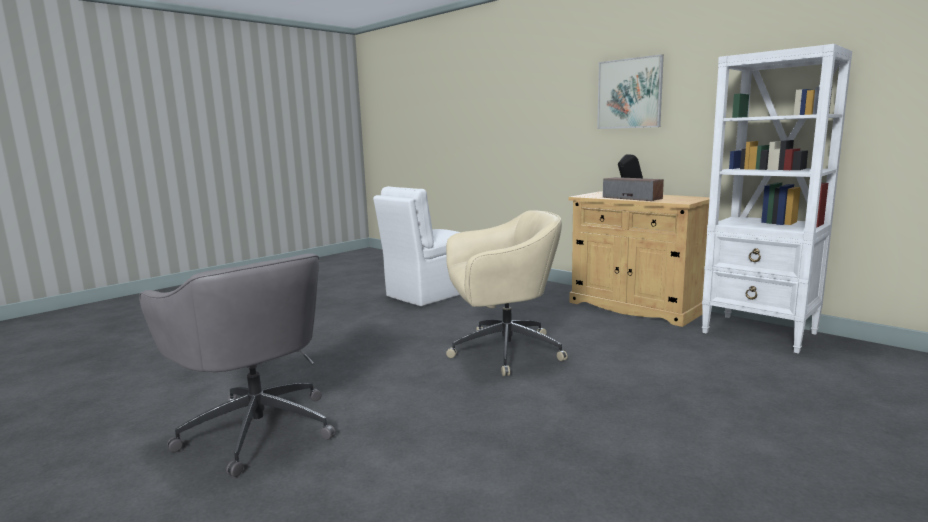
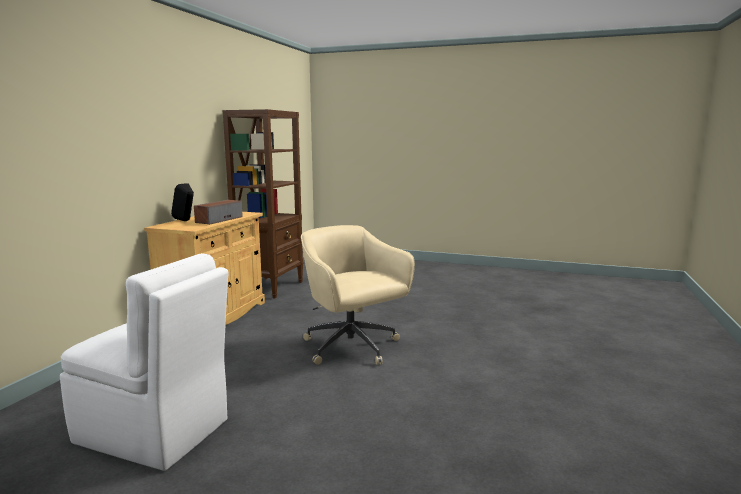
camera: 115 degrees left, 0 degrees up
(257, 428) = (569, 401): grey office chair -> none
(629, 93) = (155, 124): picture -> none
(760, 333) = (270, 287): white bookcase -> brown bookcase

